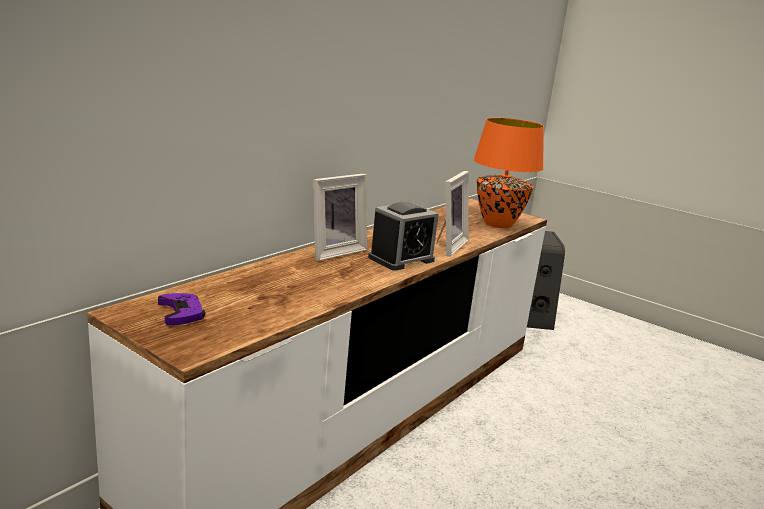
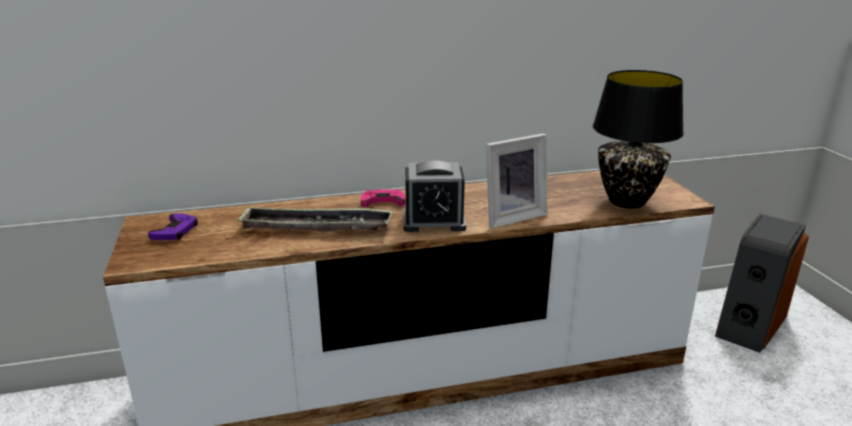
camera: 40 degrees right, 5 degrees up
(315, 281) = (316, 227): none -> tray
(334, 251) = (383, 201): picture frame -> pink game controller
(499, 224) = (628, 202): orange table lamp -> black table lamp

